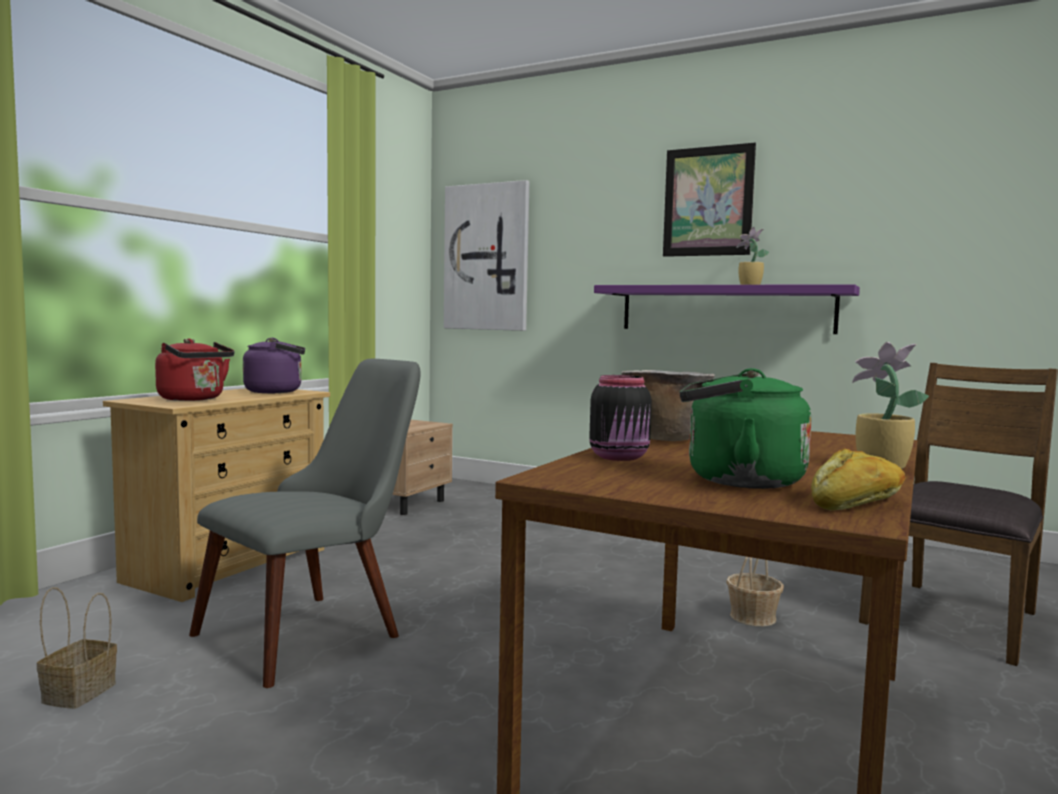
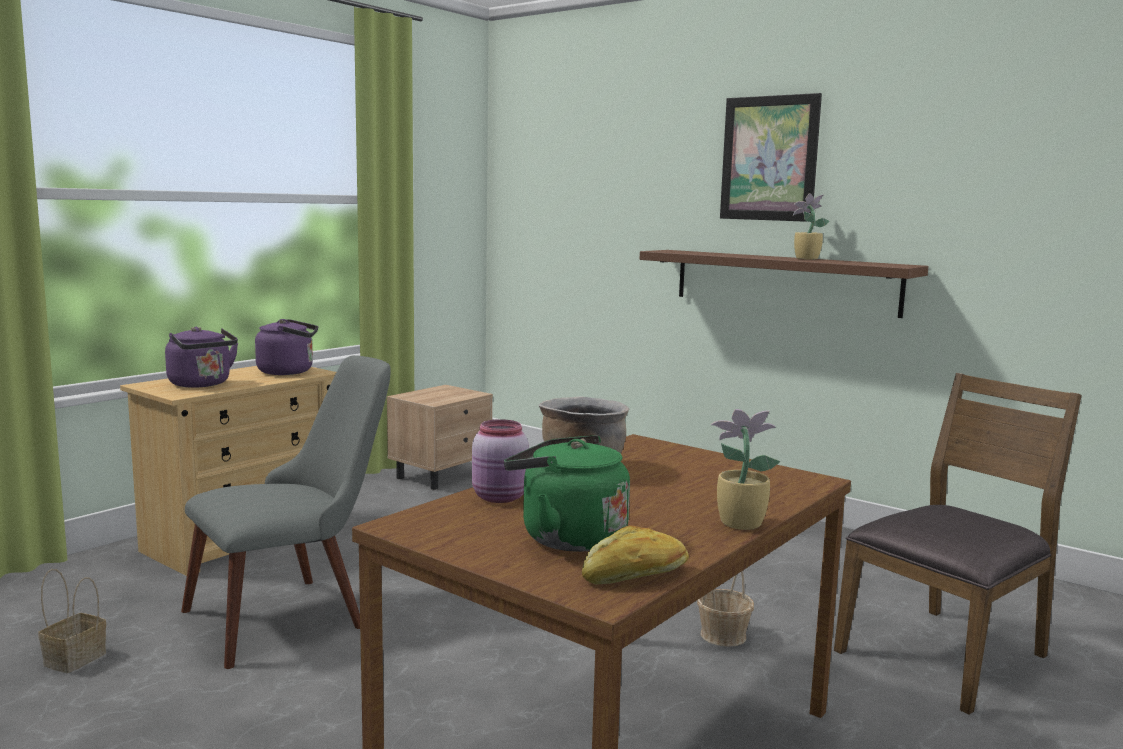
camera: 10 degrees right, 5 degrees up
(194, 399) = (202, 384): red kettle -> purple kettle
(487, 257) = (542, 209): picture -> none
(620, 457) = (501, 497): black jar -> pink jar
(725, 309) = (784, 281): purple shelf -> brown shelf

